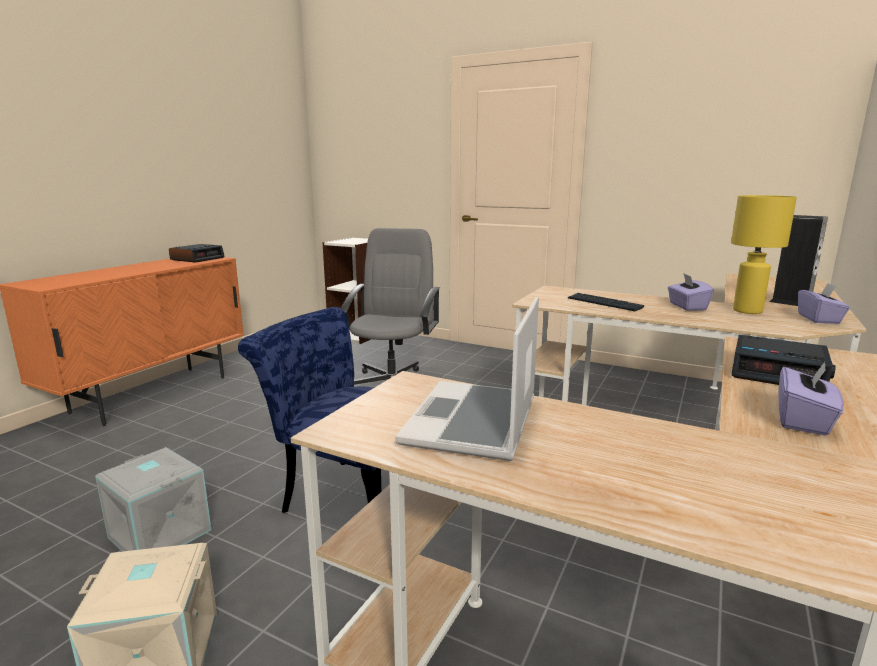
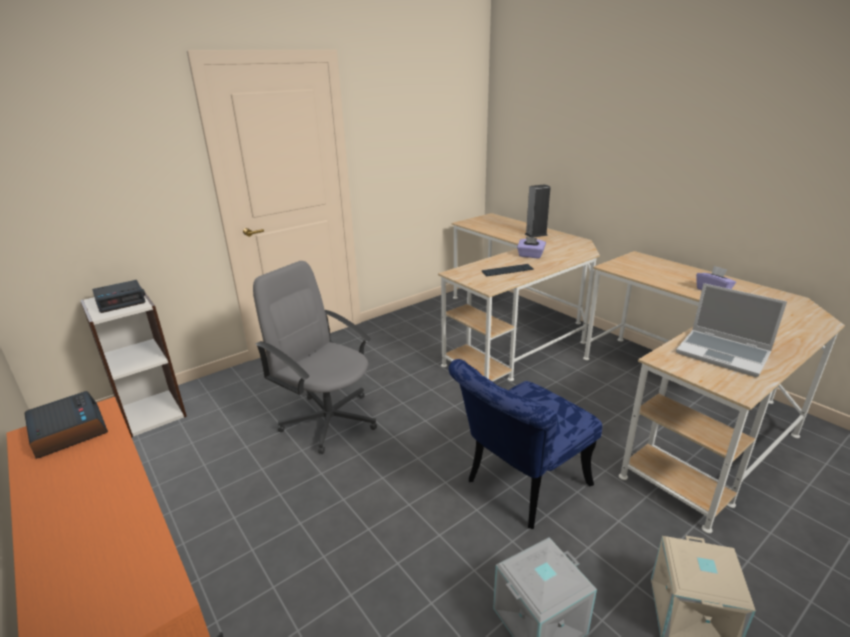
camera: 65 degrees left, 10 degrees up
(747, 311) = (547, 247): yellow table lamp -> none
(778, 373) = (655, 276): alarm clock -> alarm clock (121, 301)
(819, 319) = (571, 241): purple tissue box -> none

